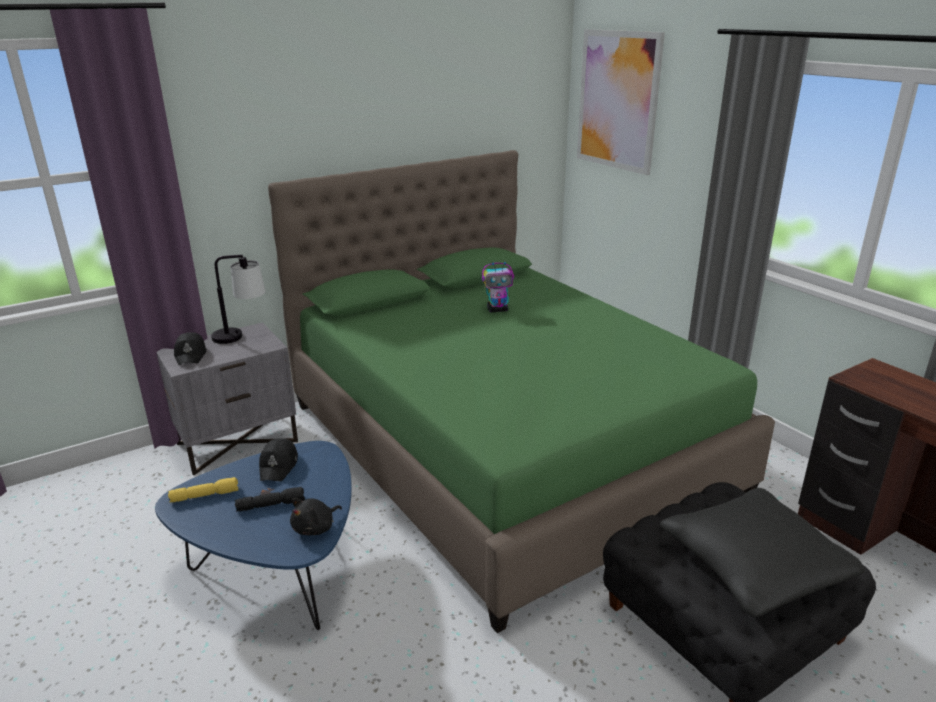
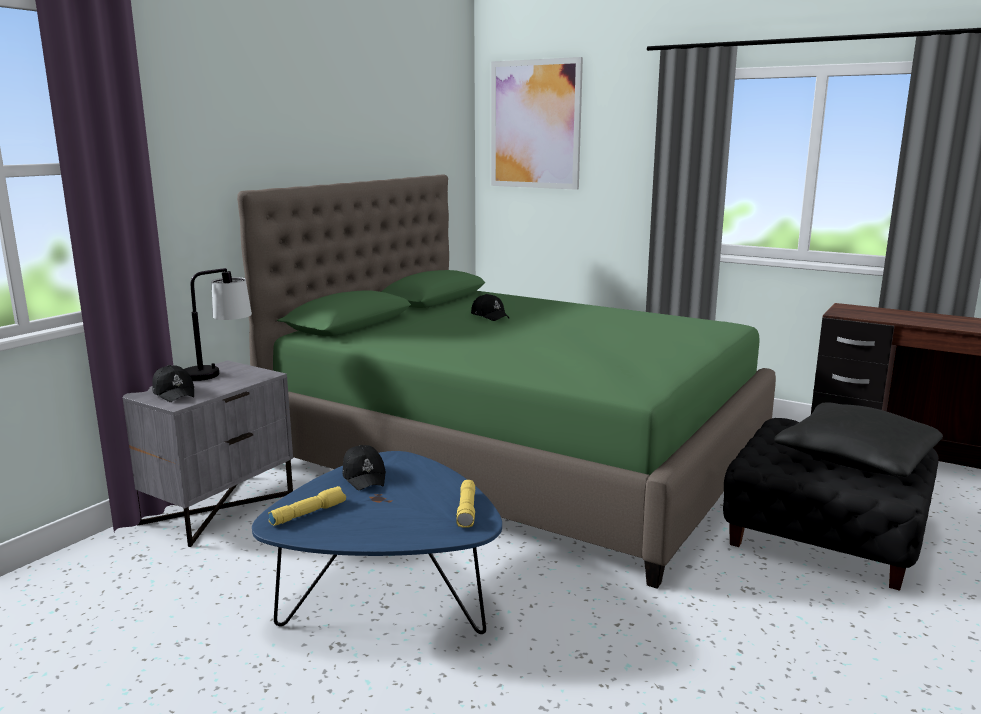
camera: 25 degrees left, 10 degrees down
(271, 504) = (396, 504): black flashlight -> none
(315, 528) = (467, 510): black plush toy -> yellow flashlight
(498, 310) = (490, 316): toy robot -> black cap

